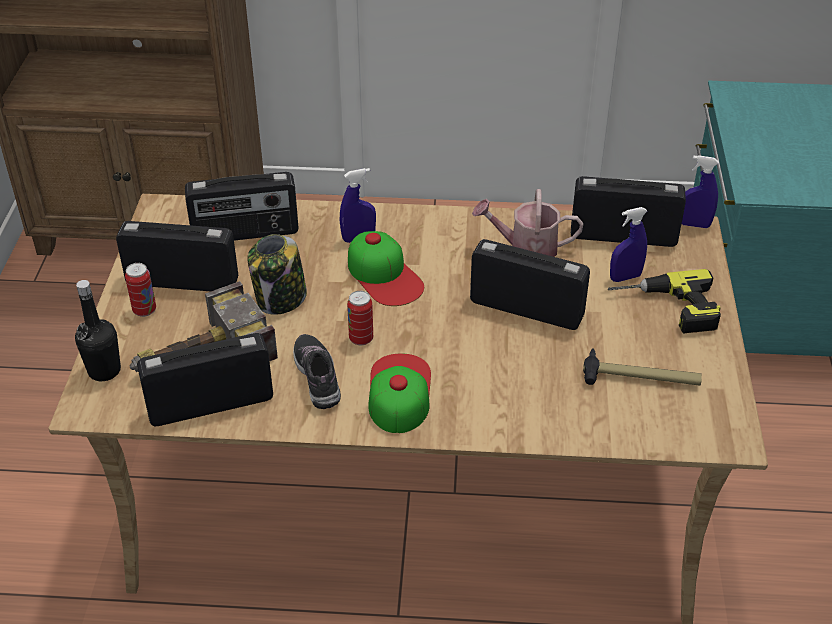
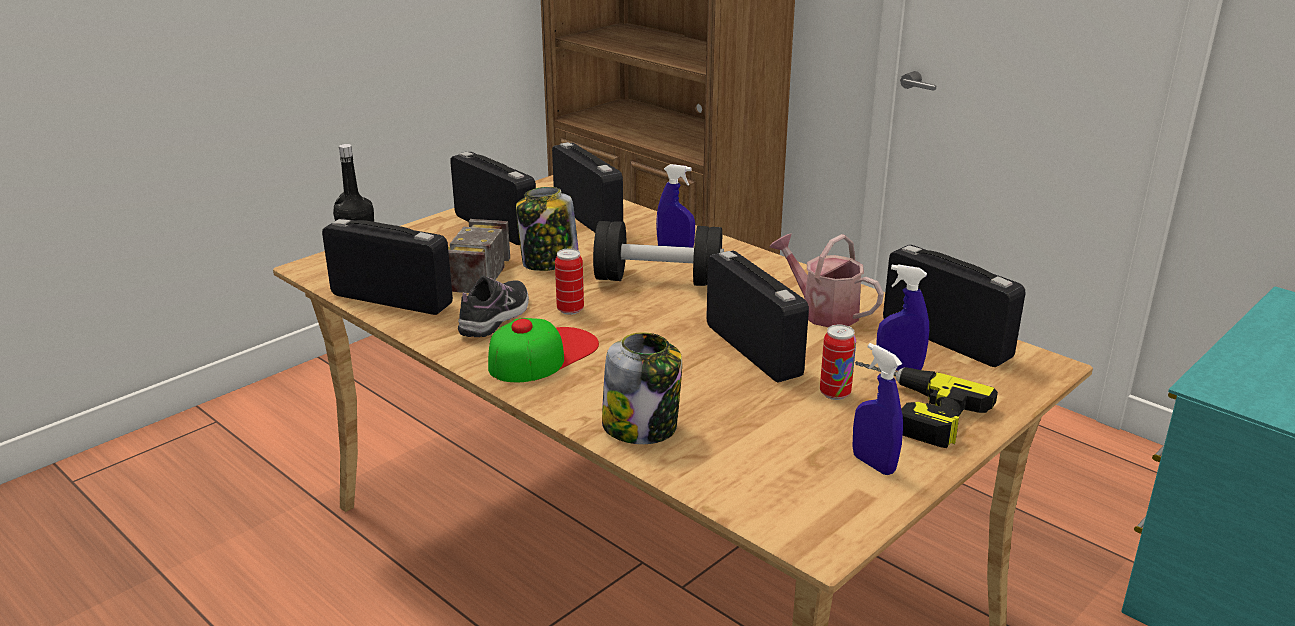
camera: 40 degrees right, 15 degrees down
(144, 310) = (442, 233): can -> can (835, 393)
(245, 233) = (588, 218): radio -> radio turned 150 degrees counterclockwise
(384, 275) = (658, 280): cap -> black dumbbell
(542, 416) = (641, 427): none -> jar
(640, 378) = (791, 446): hammer -> none
(694, 224) = (1049, 361): blue spray bottle -> blue spray bottle (873, 464)

